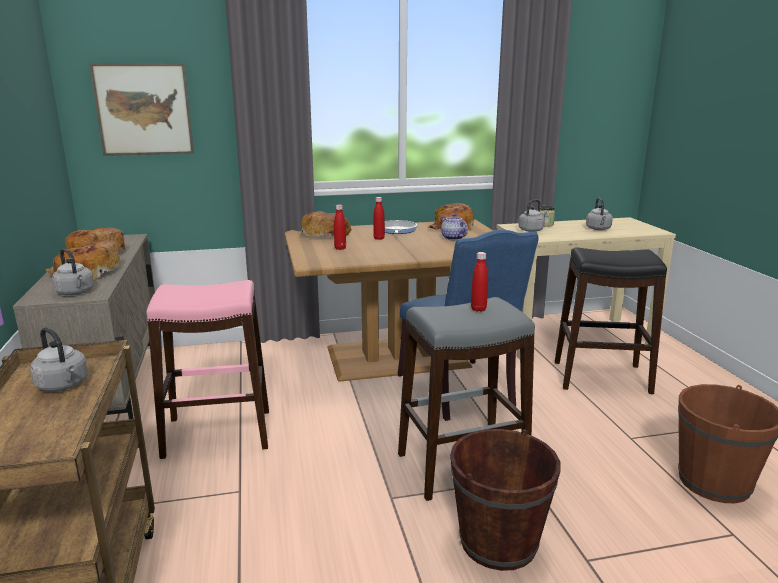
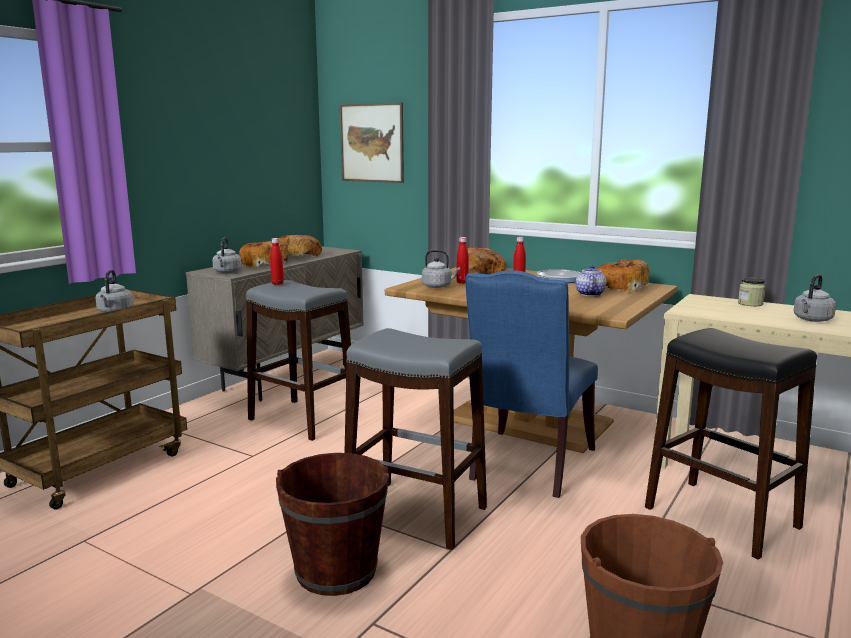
camera: 45 degrees right, 5 degrees down
(218, 433) = (303, 419): pink stool -> grey stool
(478, 309) = (429, 342): red bottle -> red bottle (277, 283)
(531, 230) = (712, 305): grey kettle -> grey kettle (438, 286)

